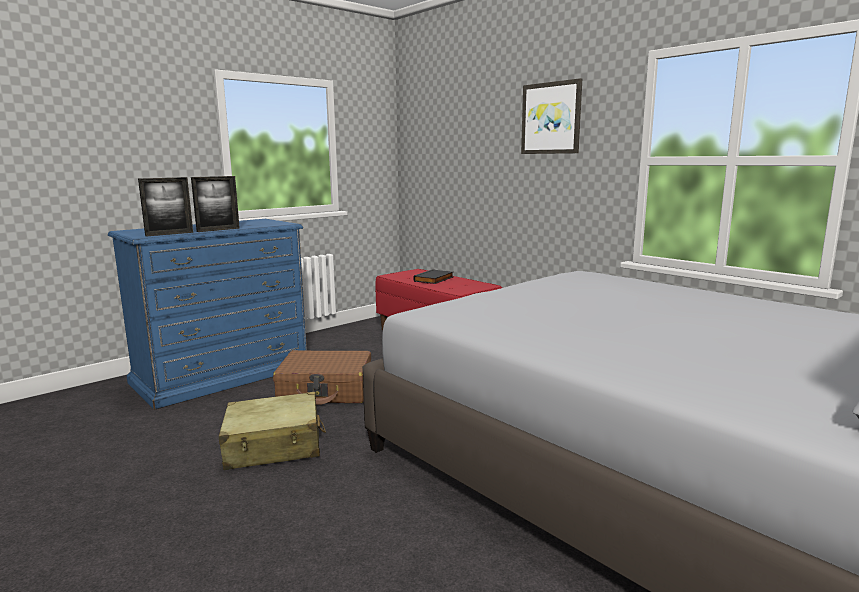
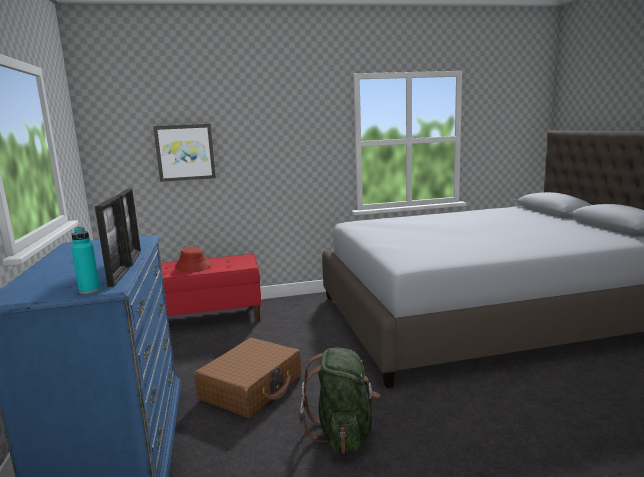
camera: 60 degrees left, 0 degrees up
(137, 235) = (89, 290): none -> turquoise bottle
(274, 446) = (343, 432): beige suitcase -> green backpack
(434, 279) = (193, 266): black book -> red hat
(551, 118) = (281, 115): picture -> picture (185, 152)

